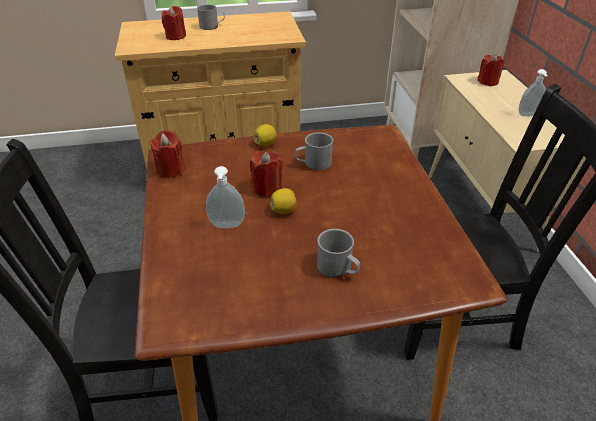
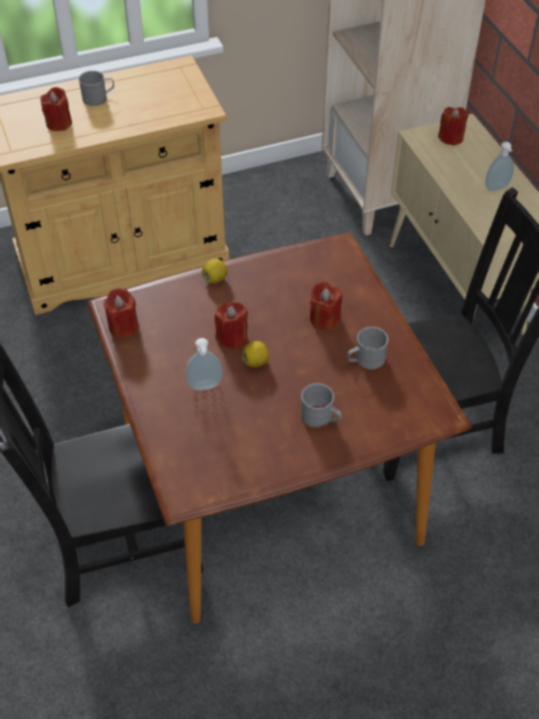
camera: 10 degrees left, 10 degrees up
(313, 163) = (272, 299): grey mug -> grey mug (365, 360)
(359, 183) = (324, 318): none -> red candle

